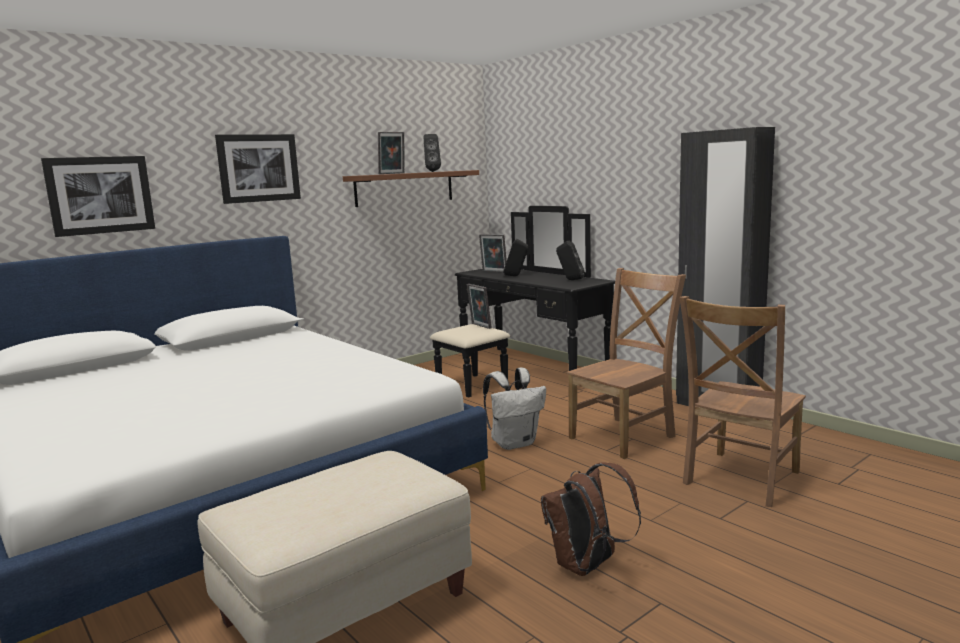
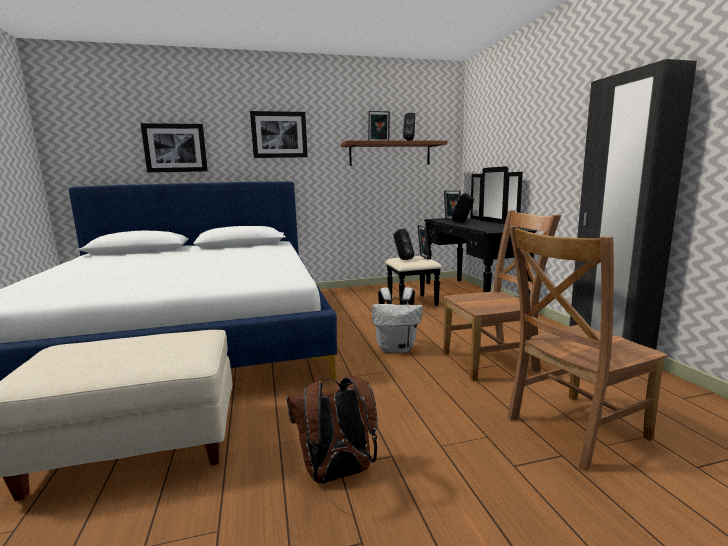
camera: 25 degrees right, 0 degrees up
(570, 280) = (499, 226): black speaker -> black speaker (402, 259)

